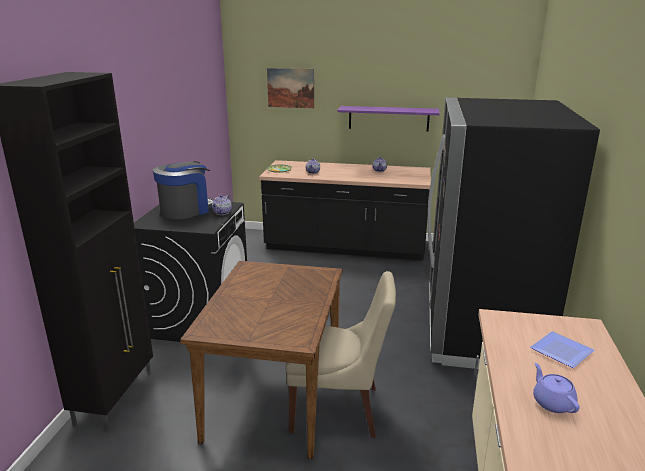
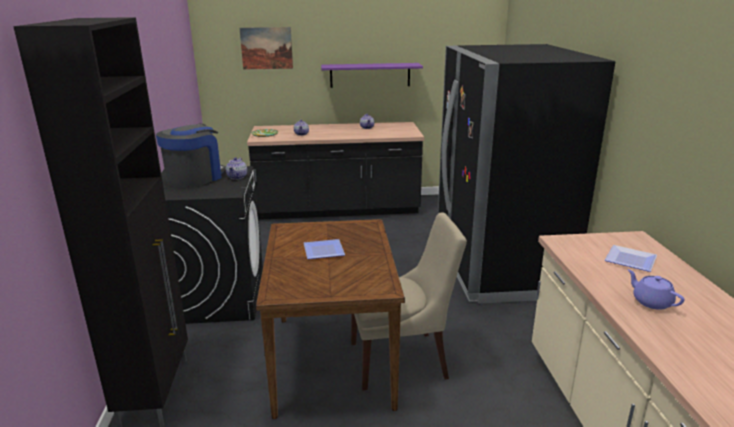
camera: 15 degrees left, 0 degrees up
(267, 294) = (322, 250): none -> plate

